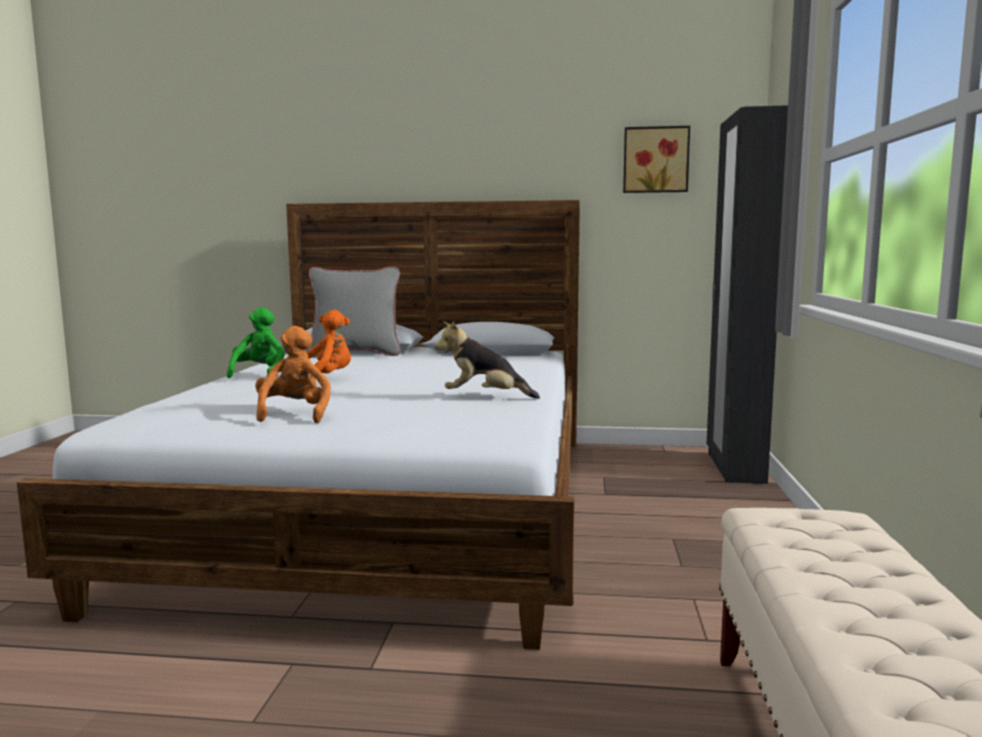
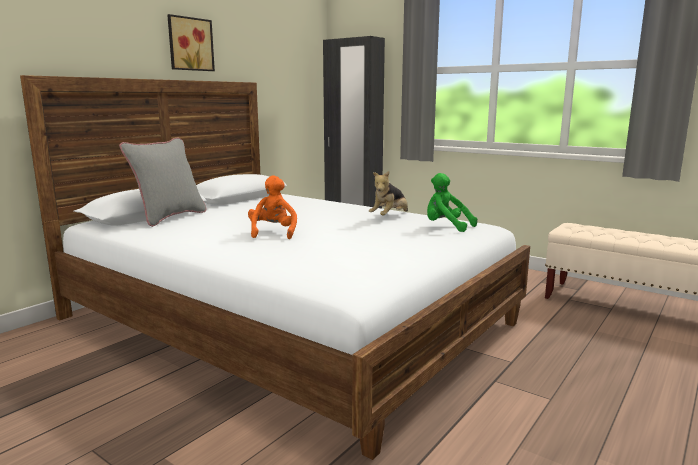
camera: 60 degrees left, 5 degrees up
(259, 375) = (210, 244): green plush toy -> green plush toy (446, 227)
(294, 414) = (387, 248): orange plush toy -> none
(655, 160) = (284, 57): picture -> picture (189, 44)

